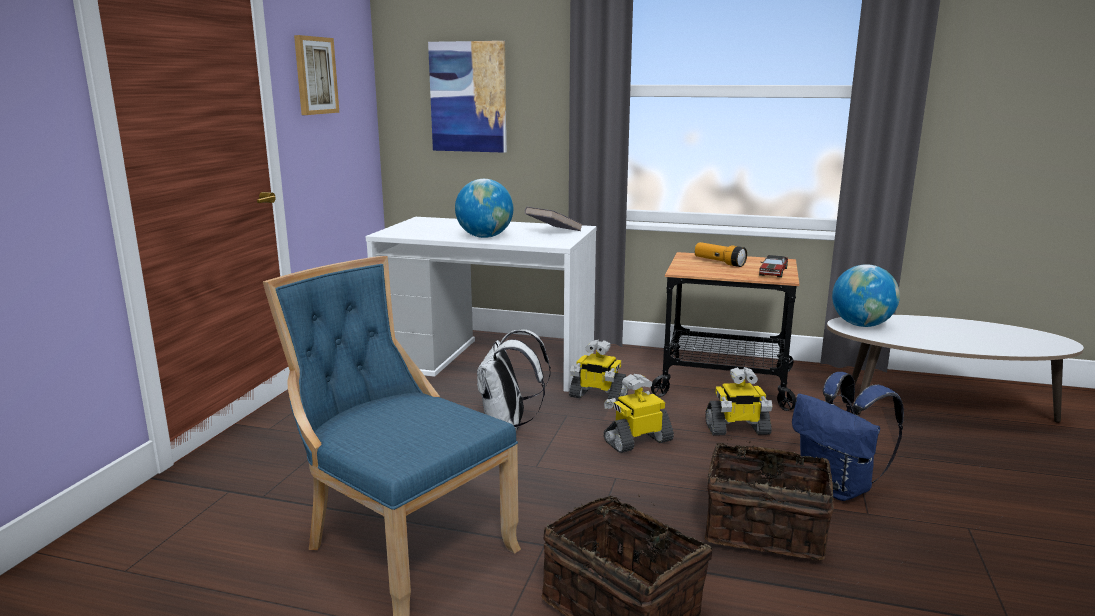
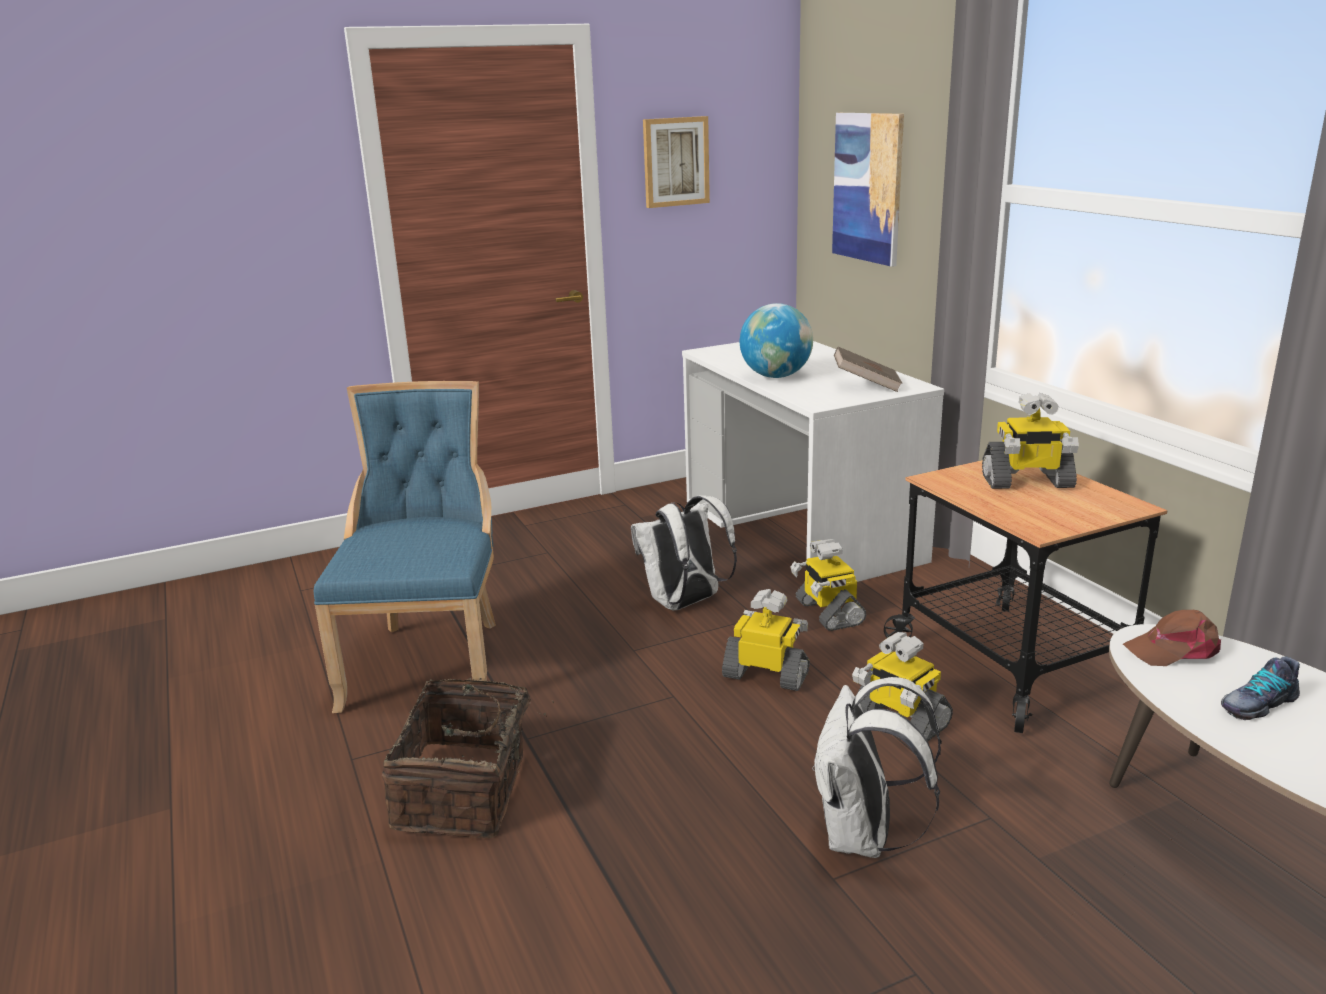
camera: 50 degrees right, 5 degrees up
(553, 231) = (866, 385): grey book -> brown book
(719, 262) = (1027, 482): flashlight -> toy robot
(764, 529) = (695, 818): basket -> none
(773, 272) = (1058, 517): toy car -> none
(838, 488) = (863, 837): blue backpack -> white backpack
(861, 325) = (1174, 650): globe -> brown cap
(926, 333) = (1257, 704): none -> shoe

